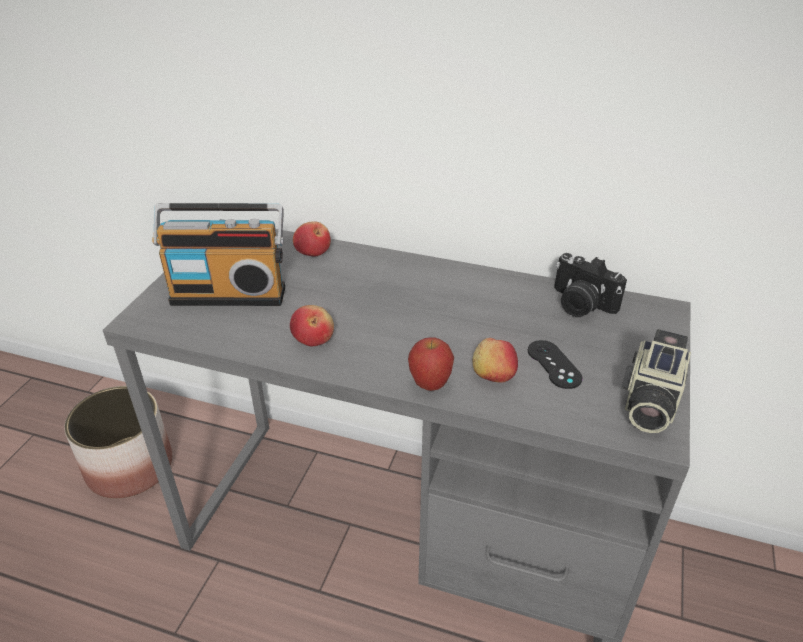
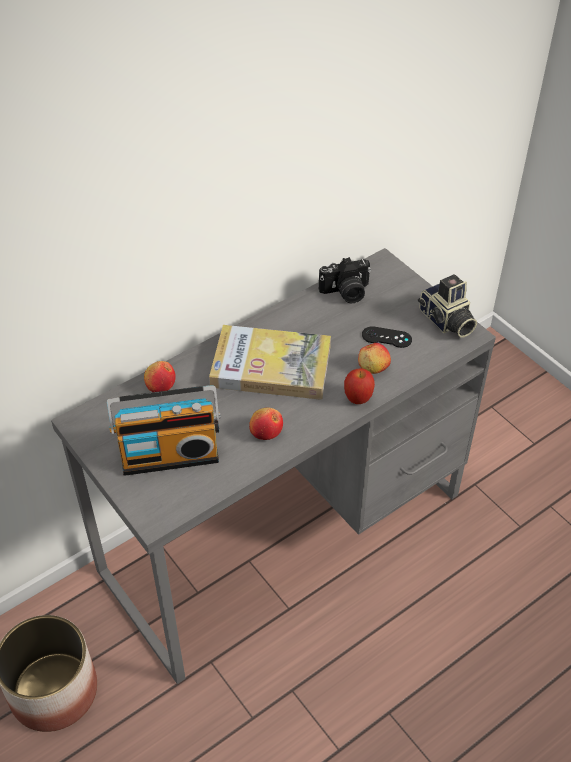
camera: 55 degrees left, 10 degrees up
(230, 293) = (170, 454): radio -> radio turned 45 degrees clockwise
(409, 302) = (271, 366): none -> book

